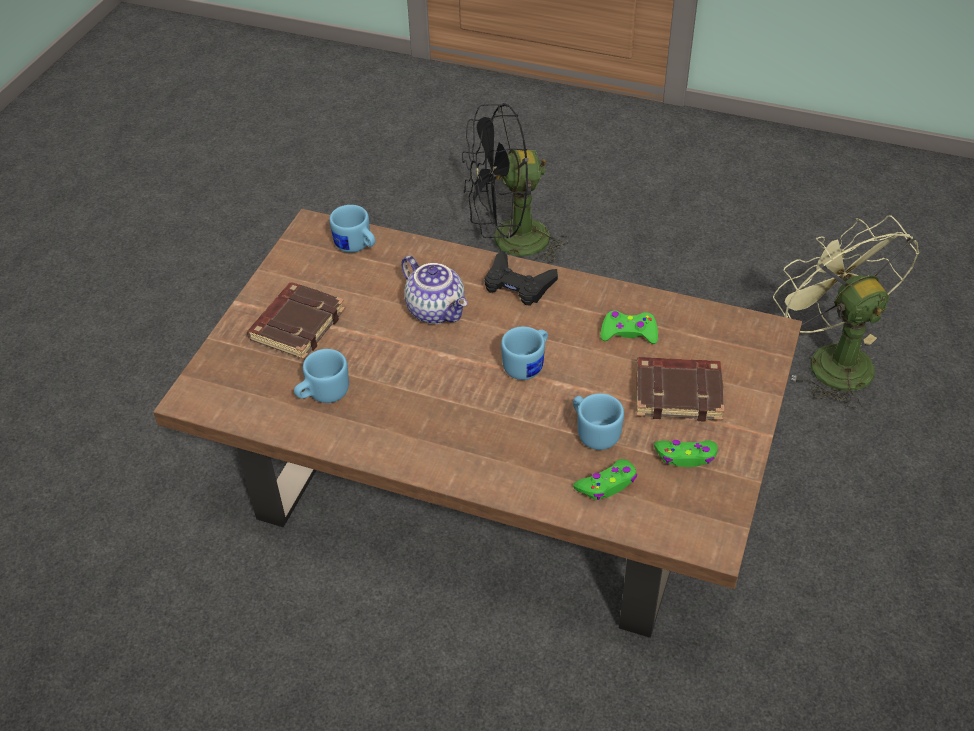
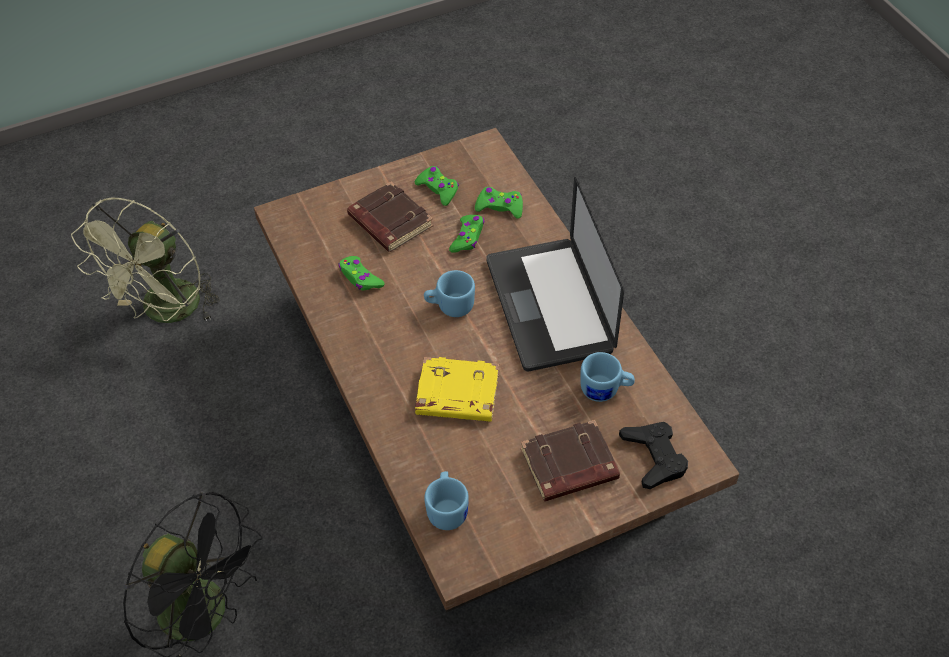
camera: 135 degrees left, 5 degrees up
(437, 310) = (456, 395): teapot -> yellow book
(446, 427) = (549, 305): none -> laptop
(518, 284) = (377, 370): black game controller -> black game controller (654, 457)
(594, 432) = (467, 237): blue mug -> green game controller

